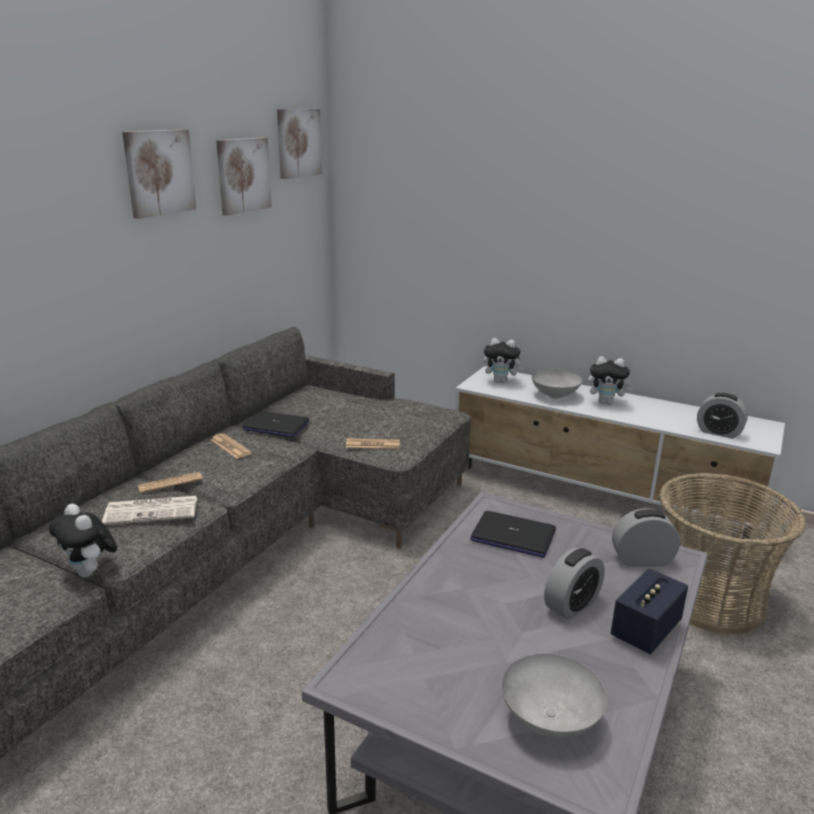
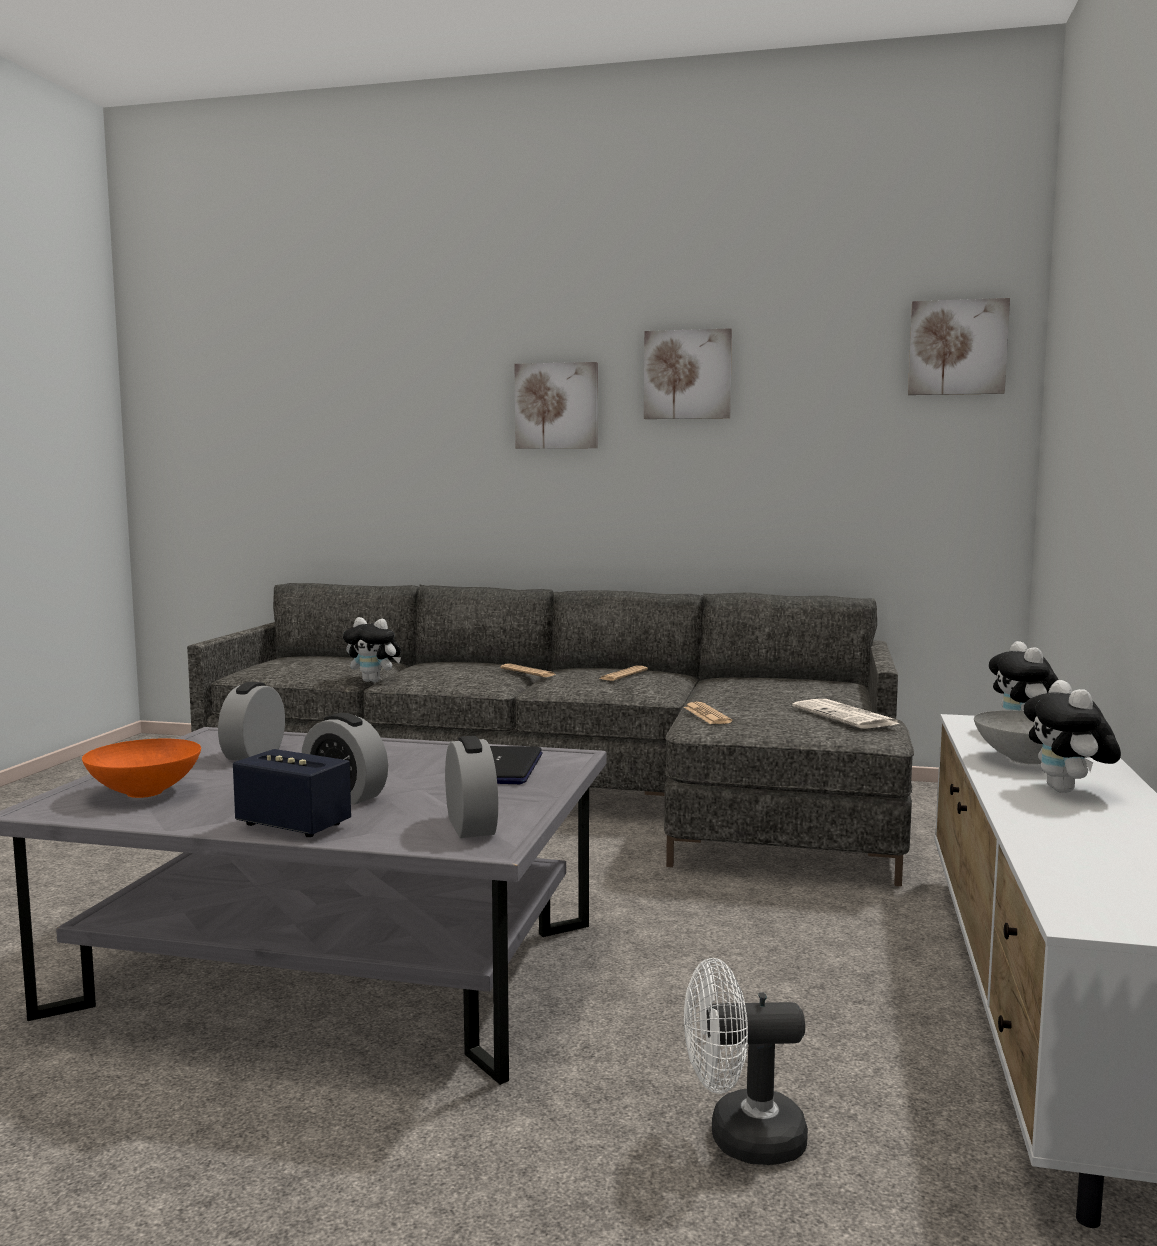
camera: 75 degrees right, 15 degrees down
(90, 573) = (374, 681): plush toy -> plush toy turned 105 degrees counterclockwise
(153, 510) = (471, 674): newspaper -> newspaper (846, 716)
(242, 175) = (828, 386): picture -> picture (557, 406)
(276, 426) = (701, 682): laptop -> none
(548, 719) = (145, 792): grey bowl -> orange bowl
(710, 598) = (741, 1138): basket -> white fan
(718, 432) = (1078, 877): alarm clock -> alarm clock (253, 754)

